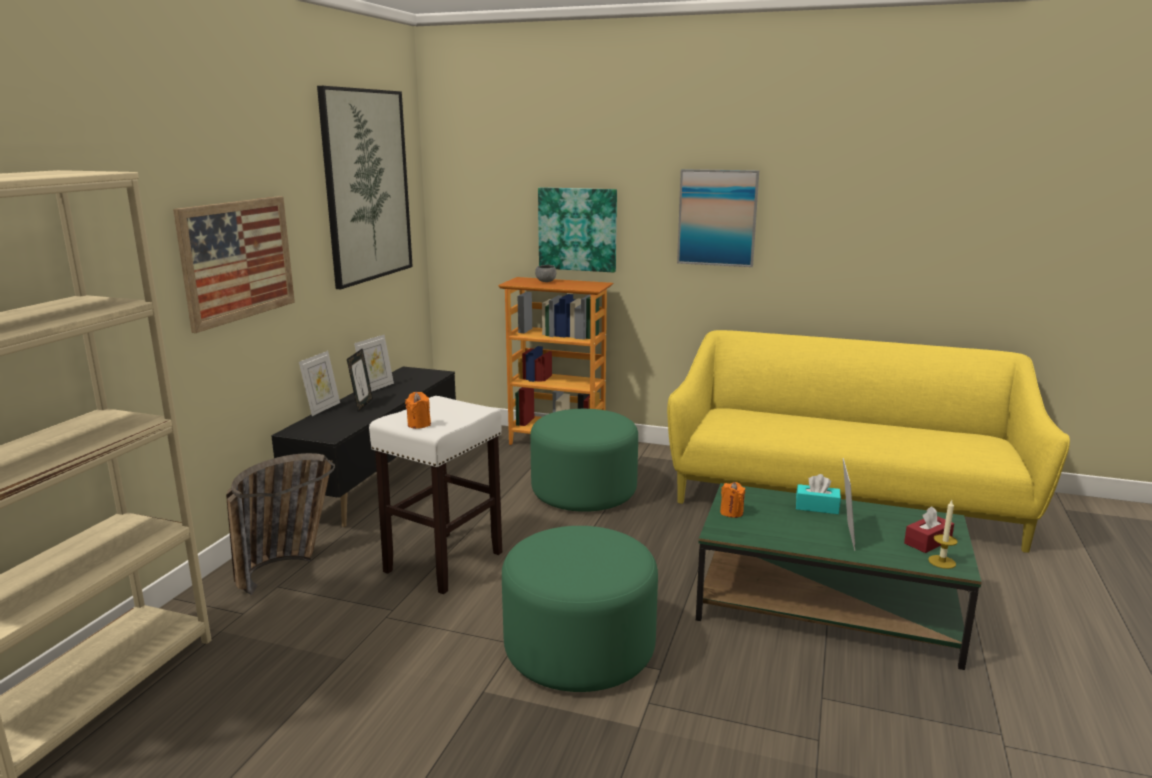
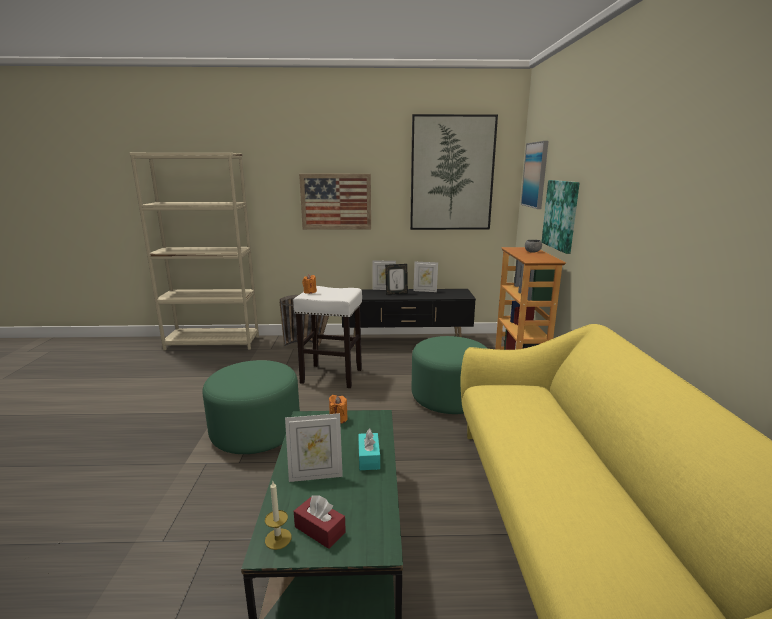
camera: 70 degrees right, 0 degrees up
(717, 217) = (624, 213): picture -> picture (535, 175)

